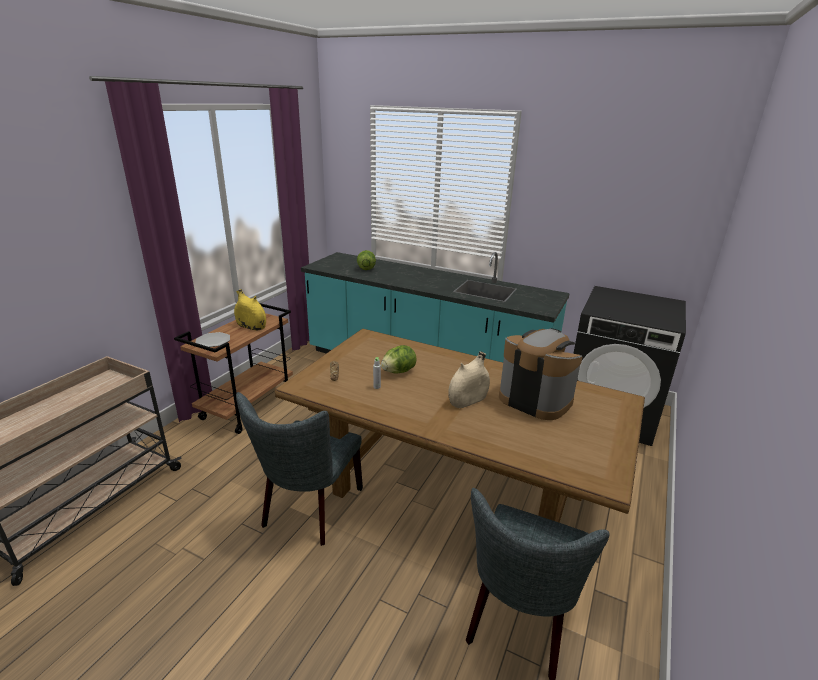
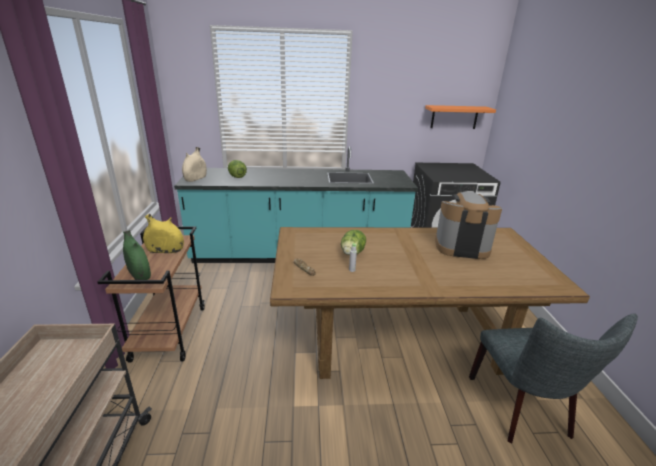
camera: 30 degrees left, 0 degrees up
(213, 341) = (139, 274): plate -> green vase
(309, 510) = (313, 401): grey chair -> none
(468, 400) = (425, 260): beige vase -> beige vase (195, 178)
(658, 231) = (454, 117): none -> orange shelf

